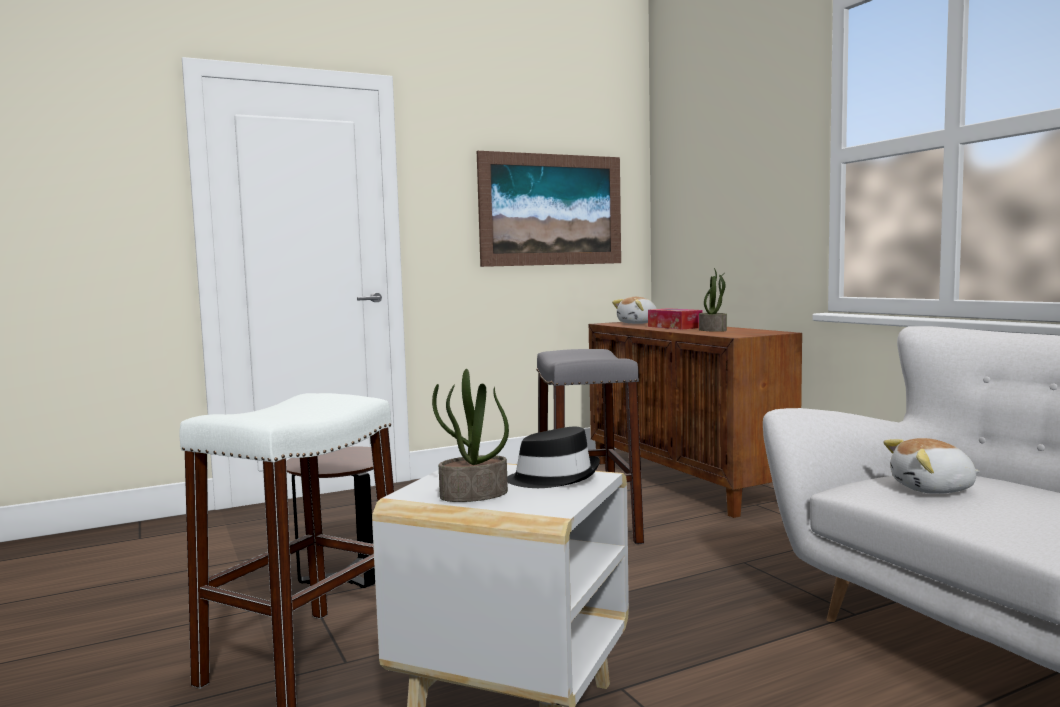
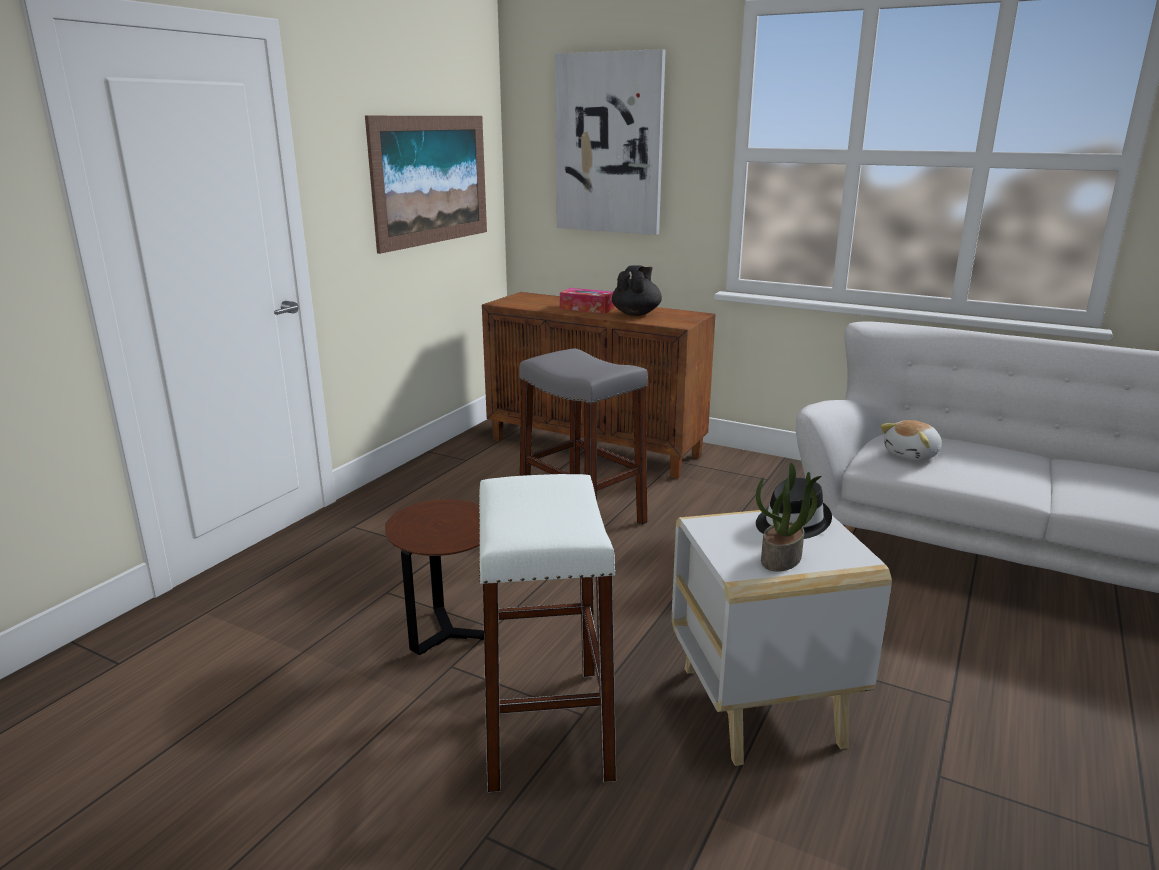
camera: 35 degrees left, 15 degrees up
(638, 323) = (533, 301): plush toy -> none
(713, 330) = (636, 313): potted plant -> black teapot
(725, 169) = (609, 144): none -> picture

